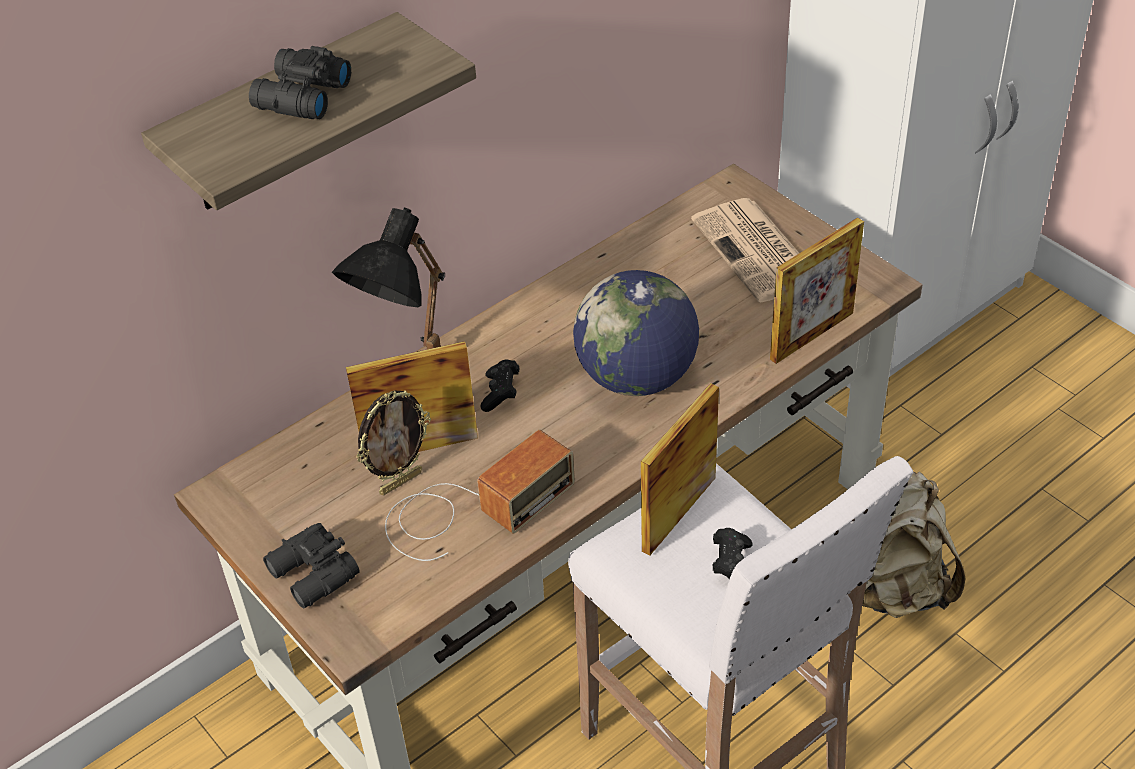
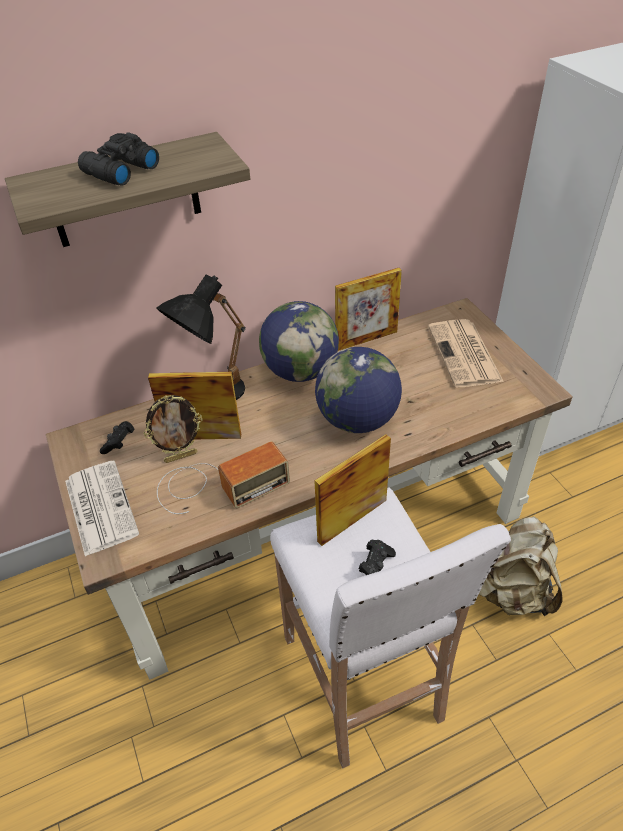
camera: 15 degrees right, 0 degrees up
(312, 576) = (99, 506): black binoculars -> newspaper
(500, 393) = (267, 412): black game controller -> black game controller (119, 443)
(526, 323) = (300, 371): none -> globe
(812, 336) = (484, 416): picture frame -> picture frame (366, 340)

